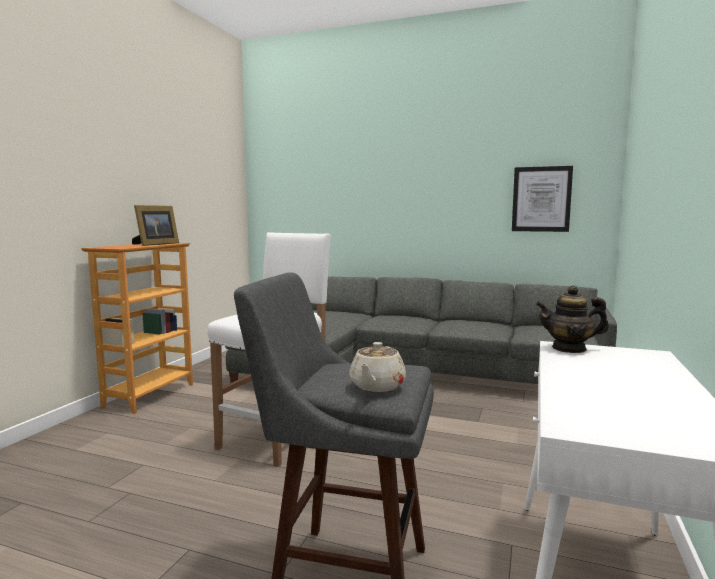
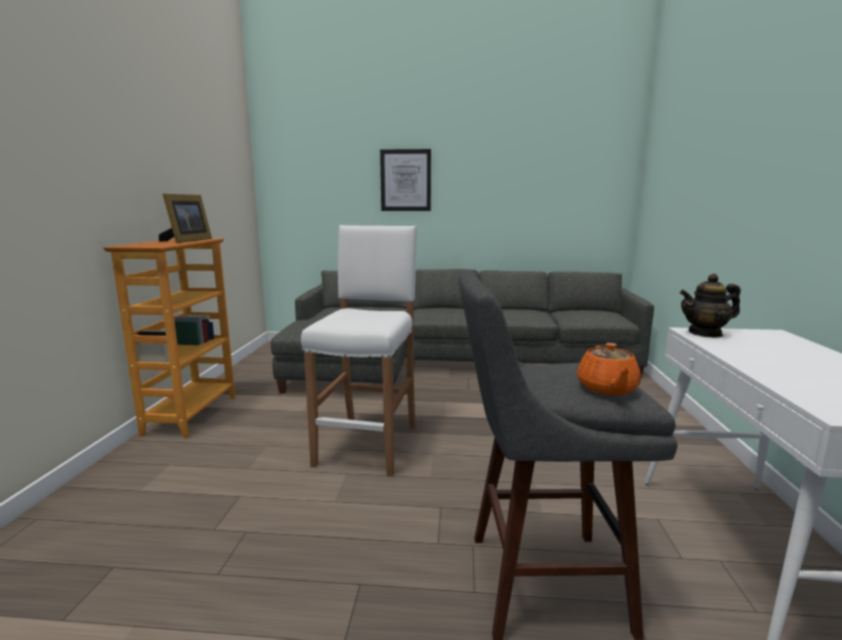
camera: 15 degrees left, 5 degrees up
(376, 386) = (607, 389): beige teapot -> orange teapot
(541, 199) = (569, 190): picture -> picture (405, 180)

